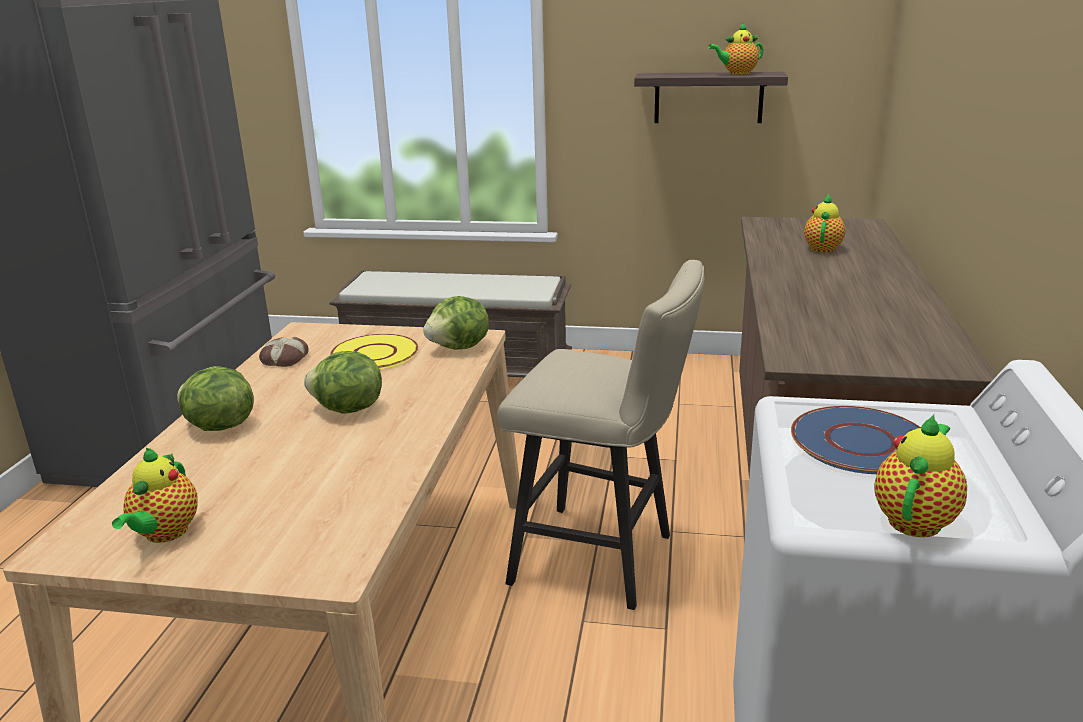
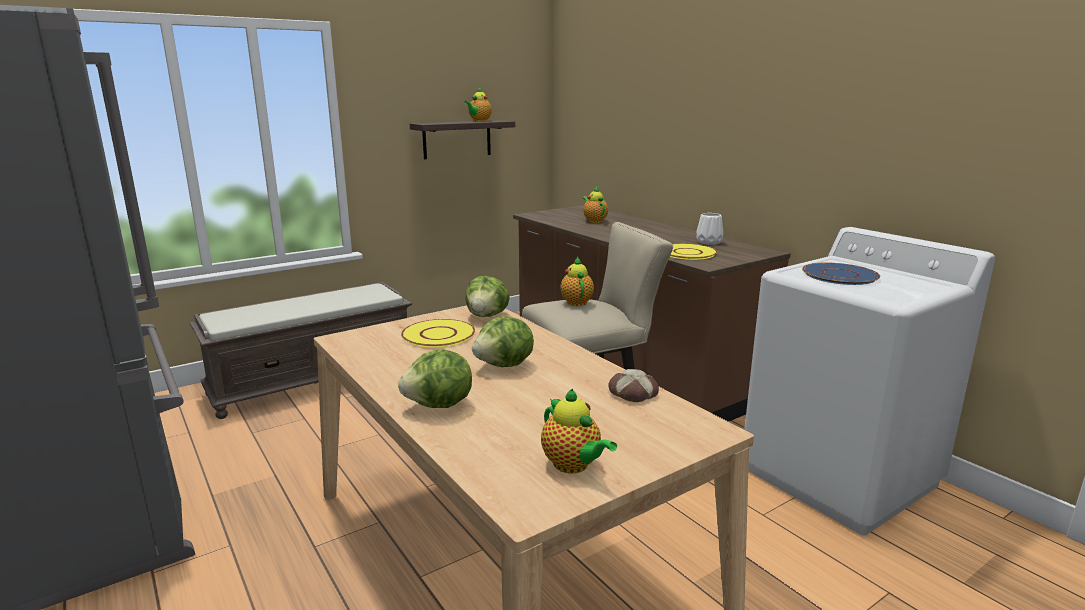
camera: 45 degrees left, 5 degrees down
(284, 359) = (375, 357): bread -> bread (632, 393)
(815, 333) = (687, 253): none -> yellow plate
(900, 324) = (708, 242): none -> white vase
(916, 519) = (918, 290): teapot -> teapot (576, 302)

